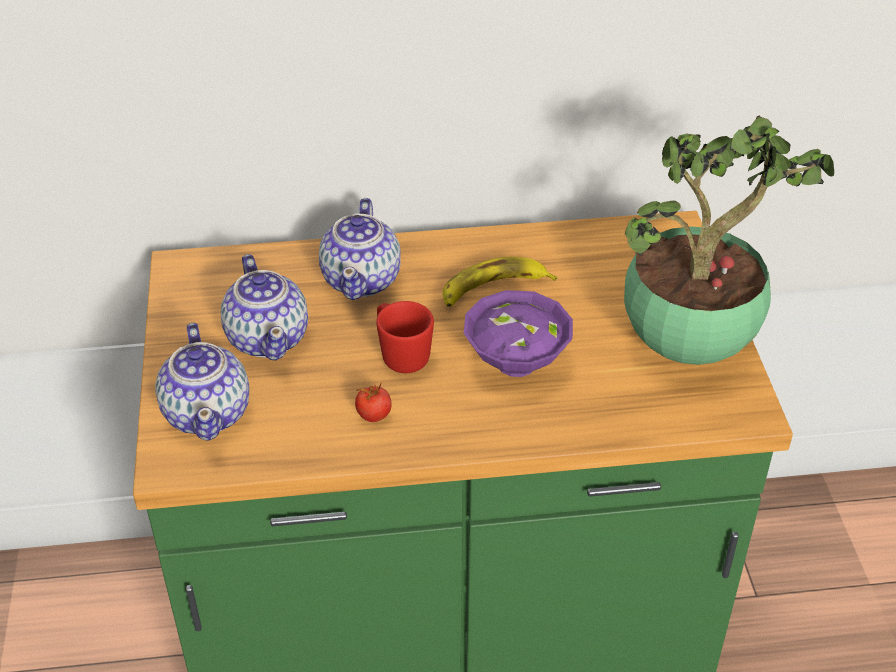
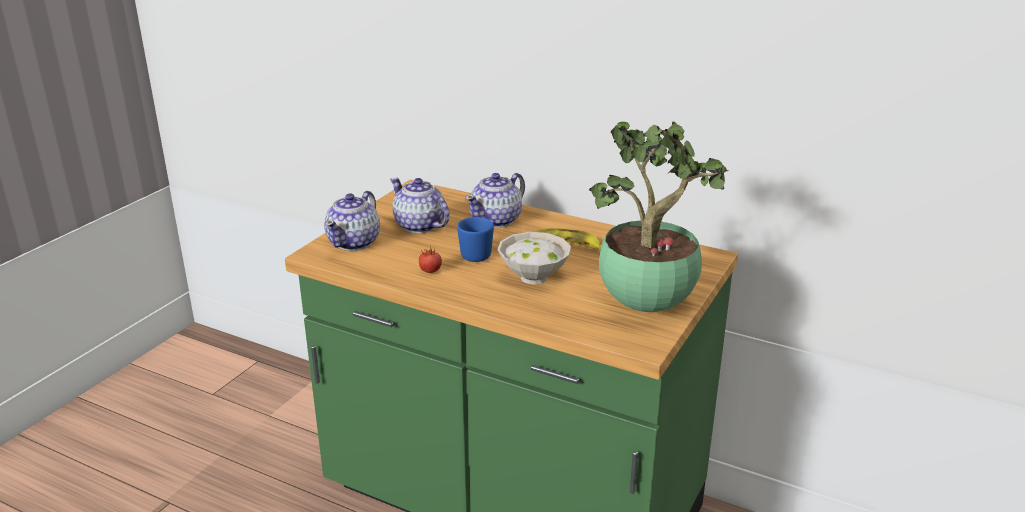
camera: 35 degrees right, 15 degrees down
(268, 337) = (420, 226): teapot -> teapot turned 120 degrees clockwise
(401, 355) = (476, 254): red mug -> blue mug
(516, 365) = (532, 278): purple bowl -> white bowl

